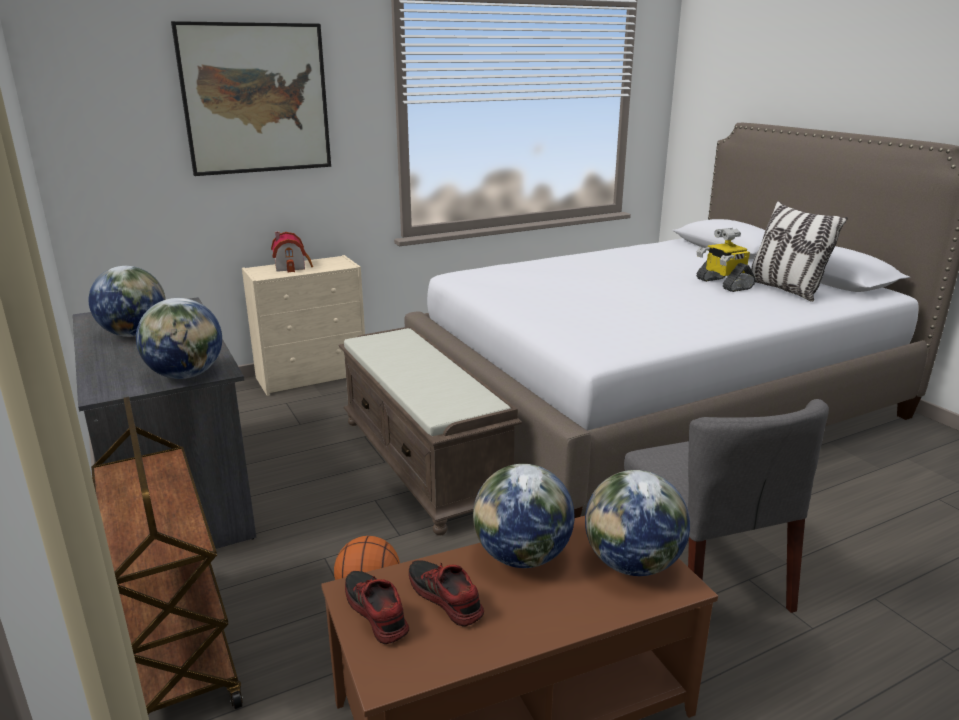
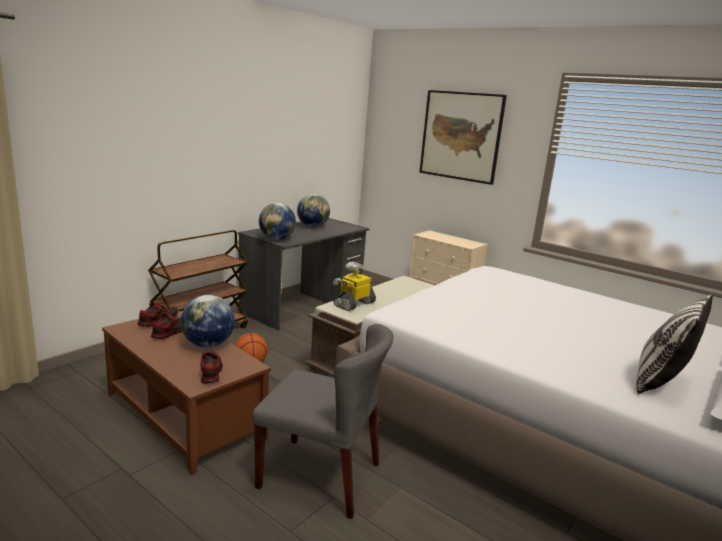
camera: 65 degrees right, 5 degrees down
(292, 266) = (448, 237): toy house -> none
(632, 565) = (210, 372): globe -> shoe
(704, 580) = (321, 475): grey chair -> grey chair turned 120 degrees counterclockwise
(723, 284) = (626, 353): toy robot -> toy robot (354, 304)

